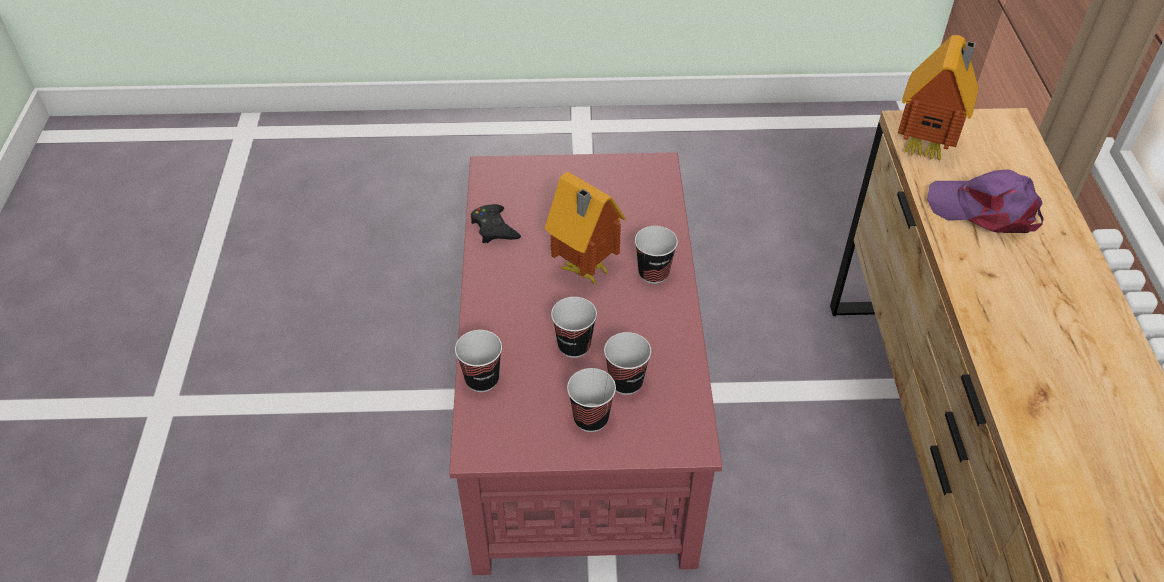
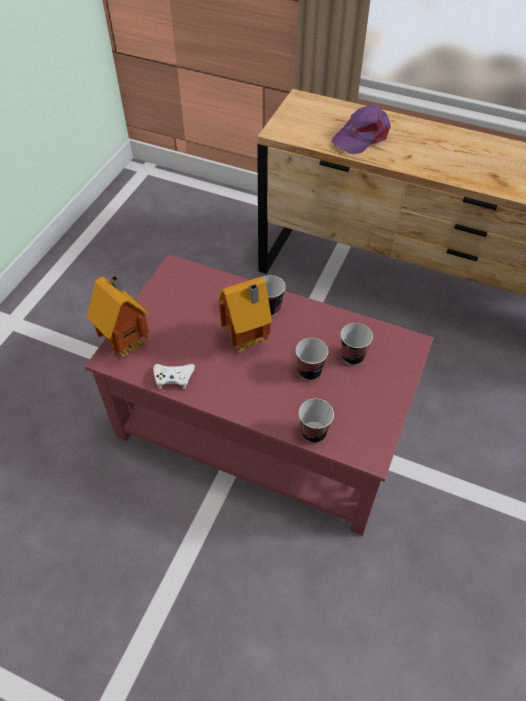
camera: 65 degrees left, 5 degrees up
(494, 228) = (173, 377): black game controller -> white game controller
(591, 418) = (373, 385): cup -> none
(927, 148) = (301, 134): toy house -> toy house (128, 344)

